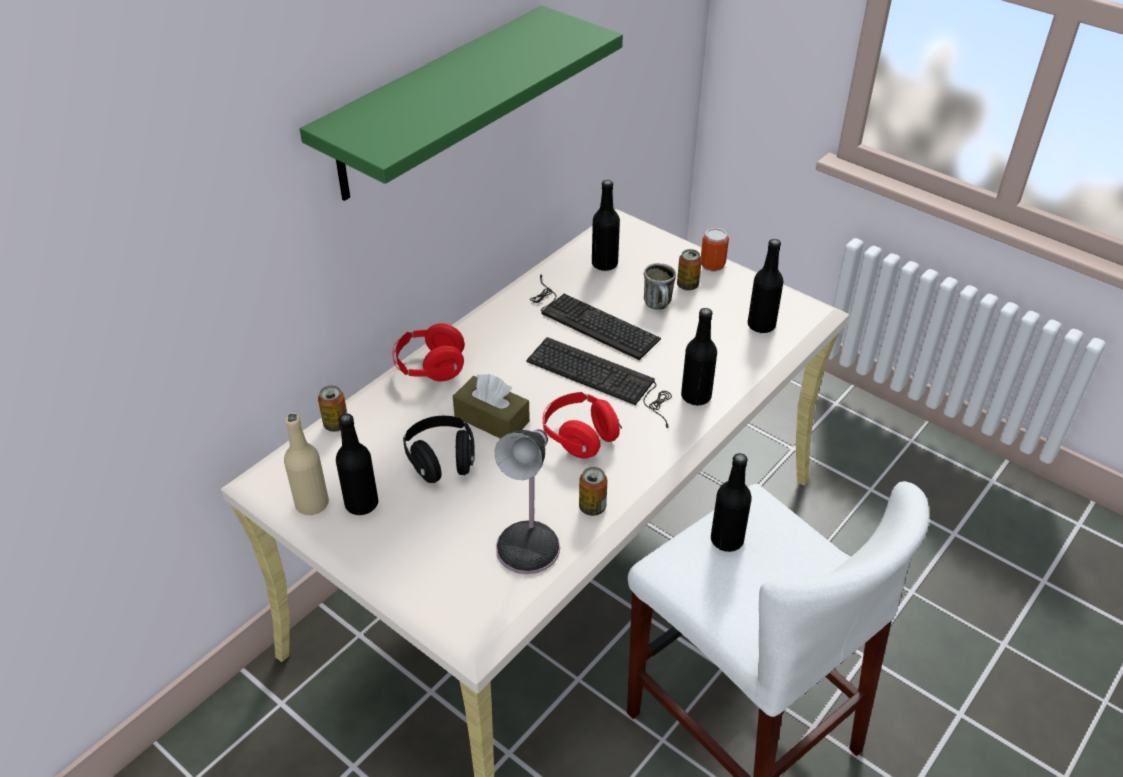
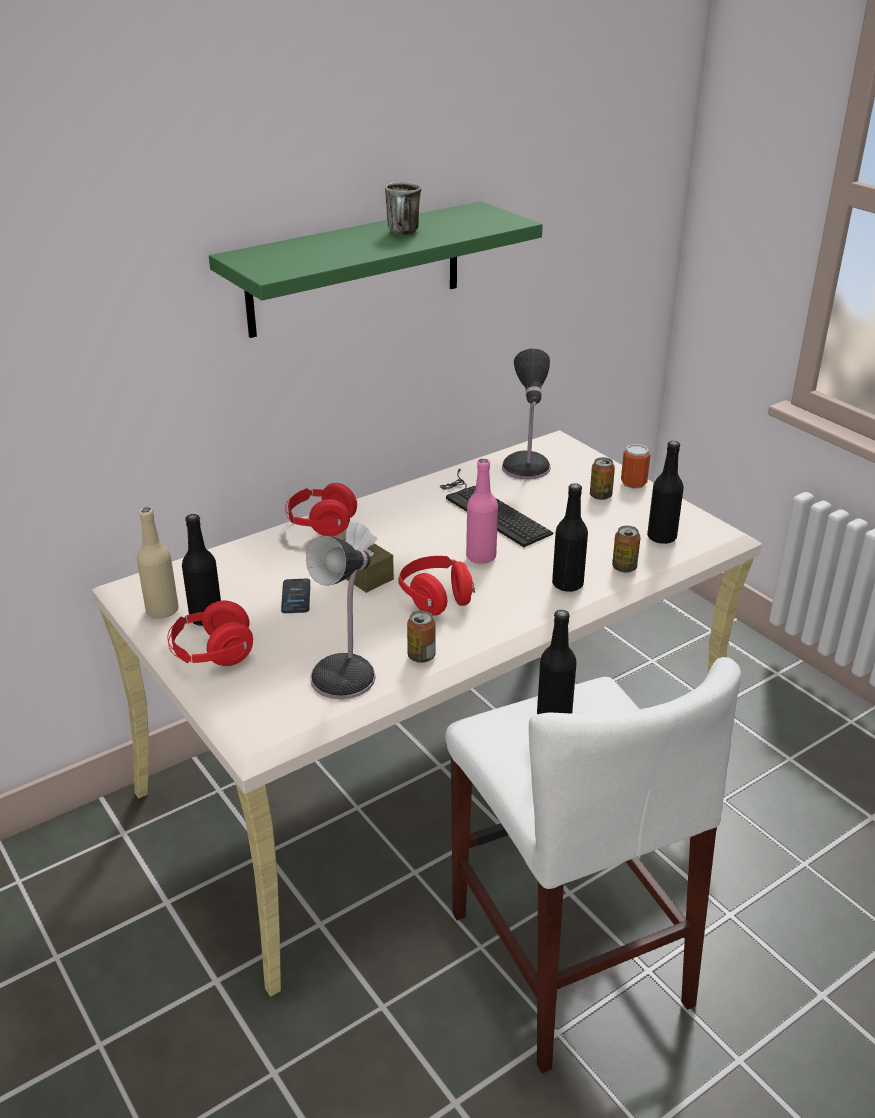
camera: 15 degrees right, 10 degrees down
(336, 424) = (214, 555): can -> can (624, 567)
(387, 546) = (212, 654): none -> red headphones
(441, 461) = (296, 597): black headphones -> phone
(603, 379) = (481, 557): keyboard -> pink bottle
(604, 264) = (525, 469): black bottle -> table lamp
(659, 306) = (564, 508): mug -> mug (404, 233)

